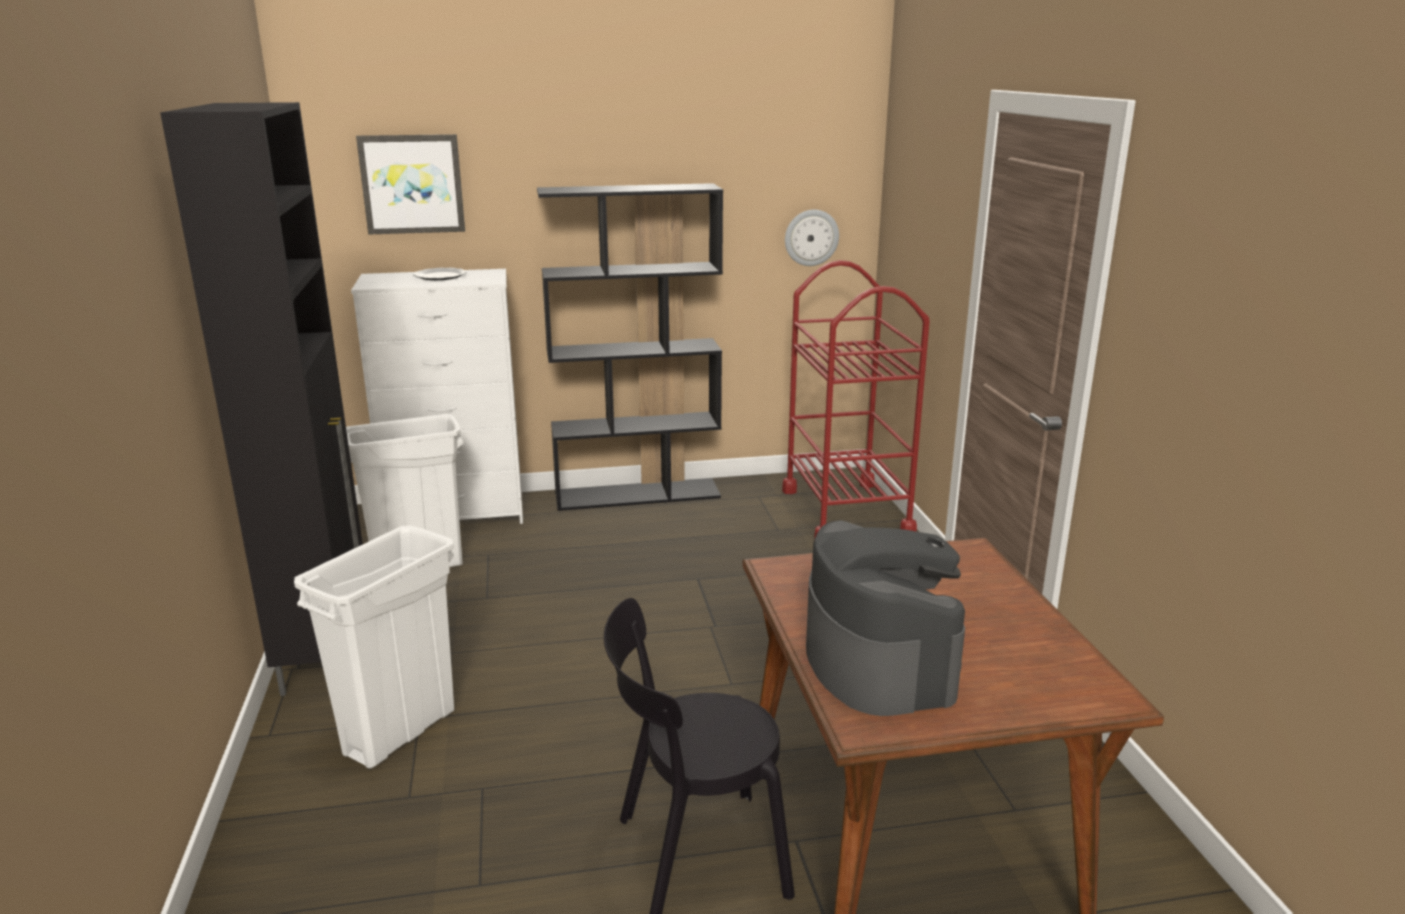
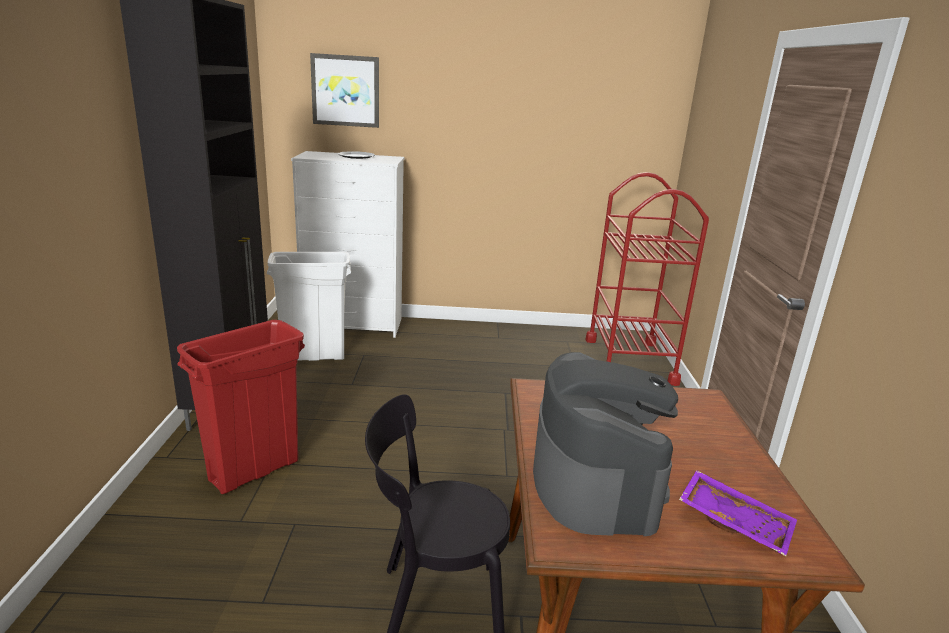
camera: 10 degrees right, 0 degrees up
(401, 731) = (255, 470): white trash can -> red trash can
(638, 494) = (481, 329): black bookcase -> none
(811, 237) = (629, 155): wall clock -> none
(1031, 678) = (735, 521): none -> purple tray

